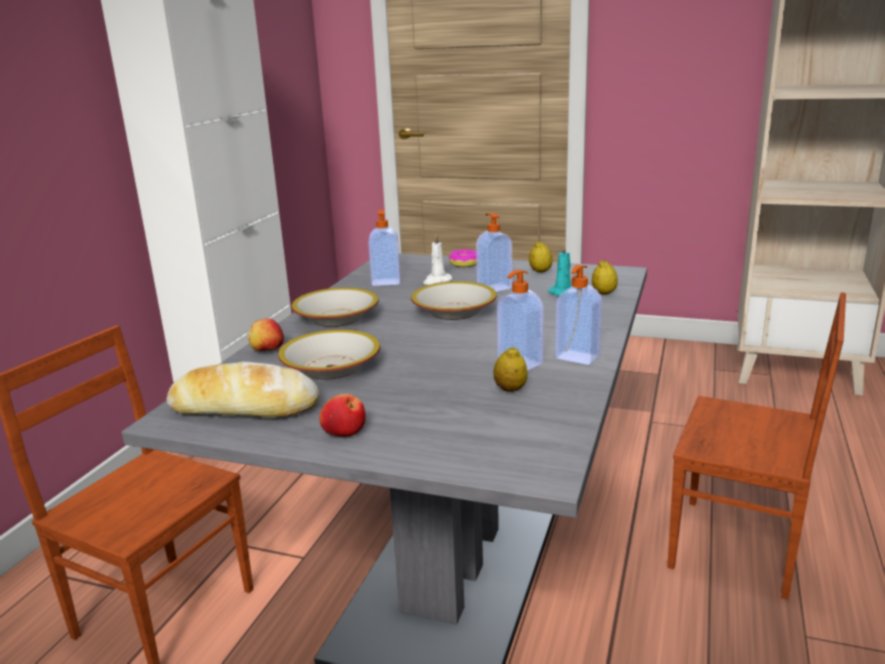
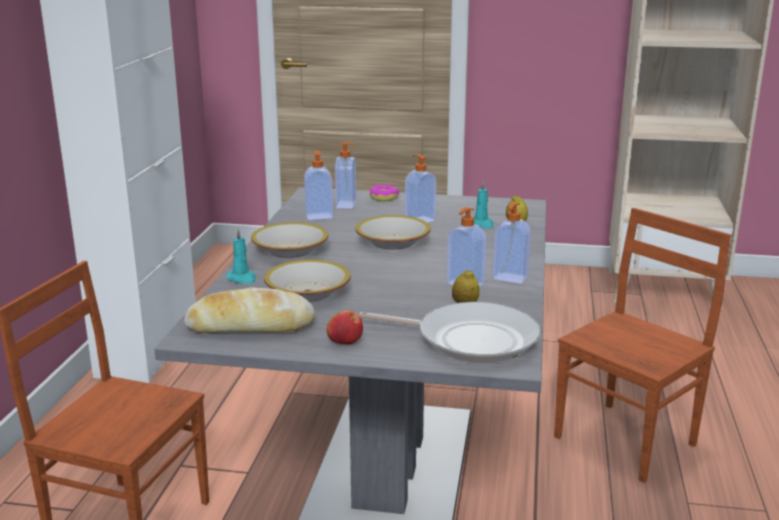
camera: 10 degrees left, 0 degrees up
(267, 350) = (242, 279): apple -> turquoise candle
(421, 270) = (347, 205): none -> soap dispenser
(437, 281) = (365, 214): white candle -> none
(500, 437) = (470, 339): none -> frying pan
(540, 271) = (455, 204): lemon -> none
(737, 548) = (627, 441): brown chair -> brown chair turned 60 degrees counterclockwise

